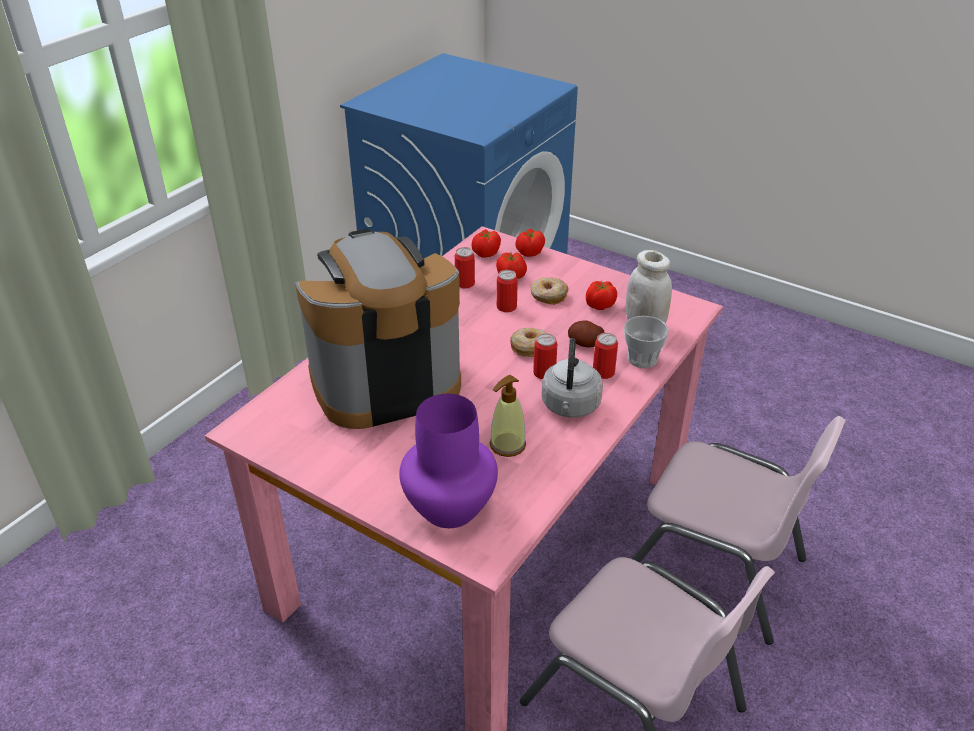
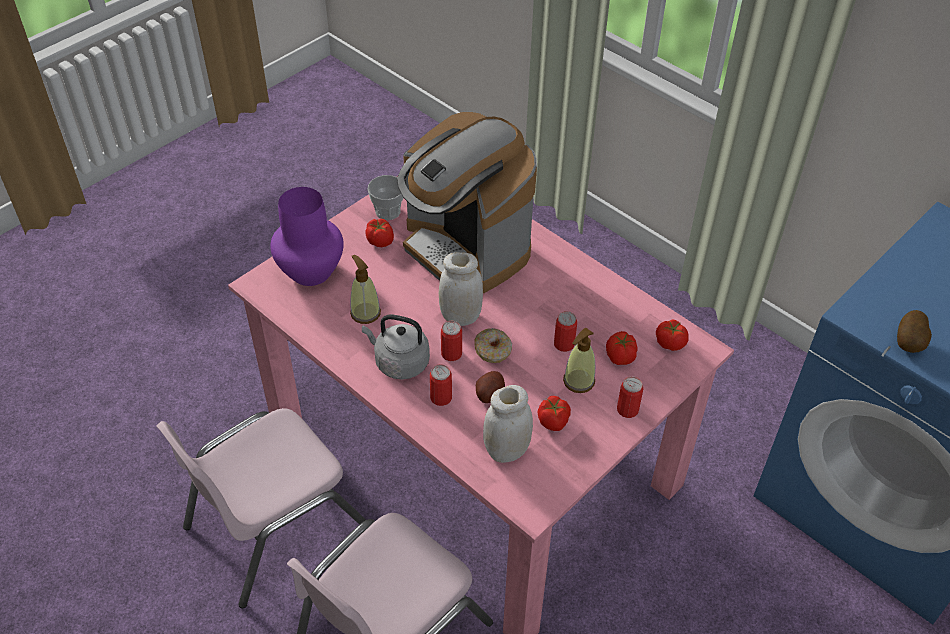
camera: 100 degrees right, 10 degrees up
(385, 382) = (466, 248): coffee machine -> coffee machine turned 150 degrees clockwise
(465, 283) = (612, 318): can -> can (627, 409)
(491, 373) = (460, 316): none -> white jar
(500, 118) = (909, 344): none -> potato
(529, 253) = (668, 381): tomato -> tomato (380, 241)
(548, 296) = (578, 381): donut -> soap dispenser
(642, 359) = (453, 433): cup -> cup (388, 211)

